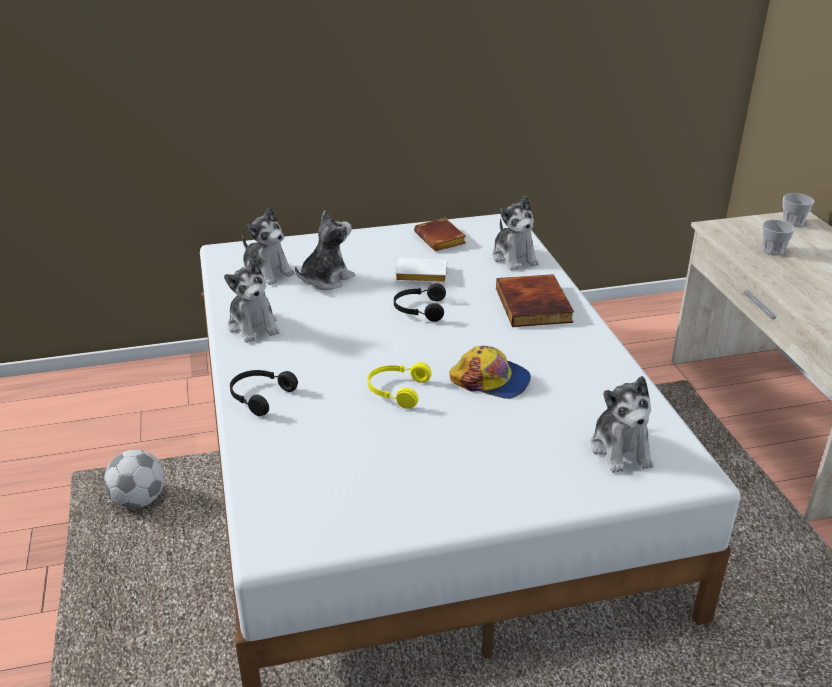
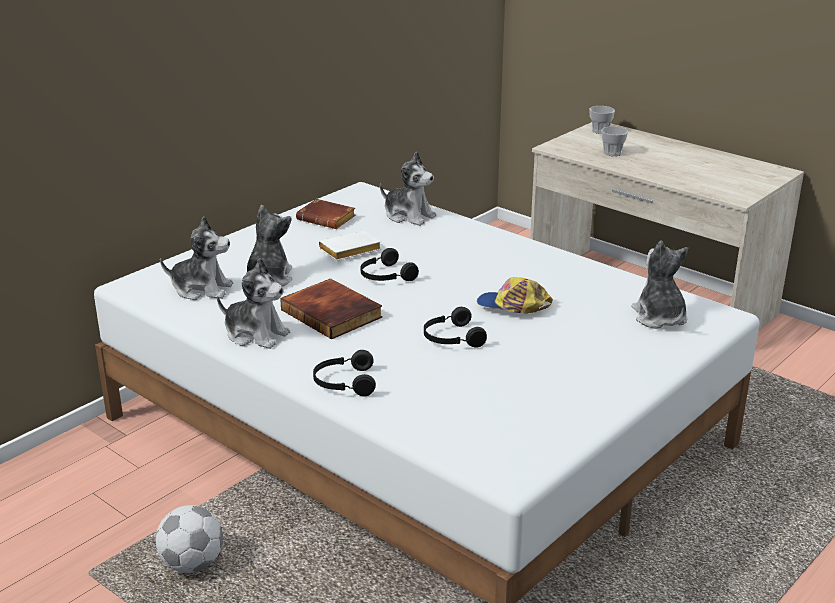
camera: 35 degrees left, 5 degrees down
(396, 390) = (451, 338): yellow headphones -> black headphones
(491, 380) = (512, 306): cap -> cap turned 150 degrees counterclockwise
(535, 305) = (473, 245): book -> book (333, 313)
(621, 449) = (659, 318): plush toy -> plush toy turned 150 degrees counterclockwise

